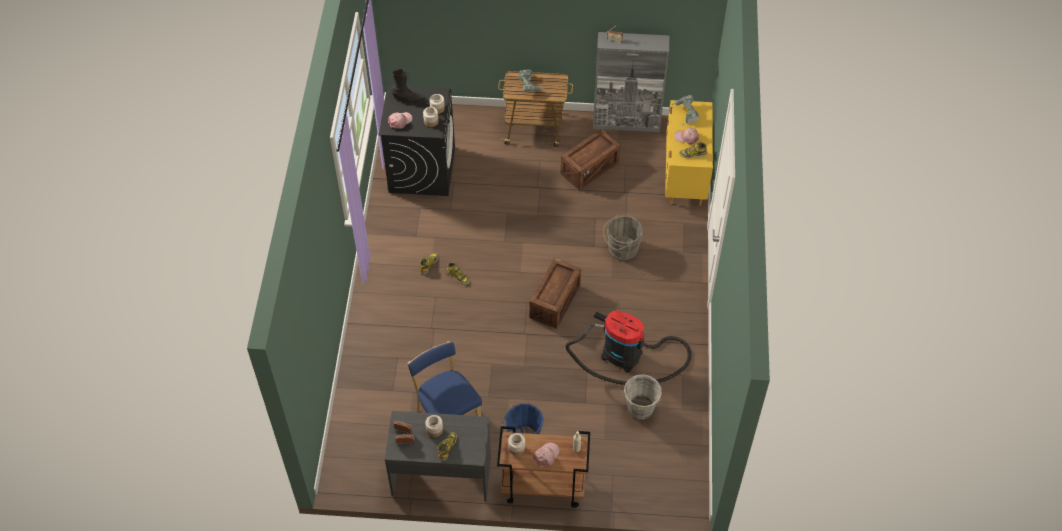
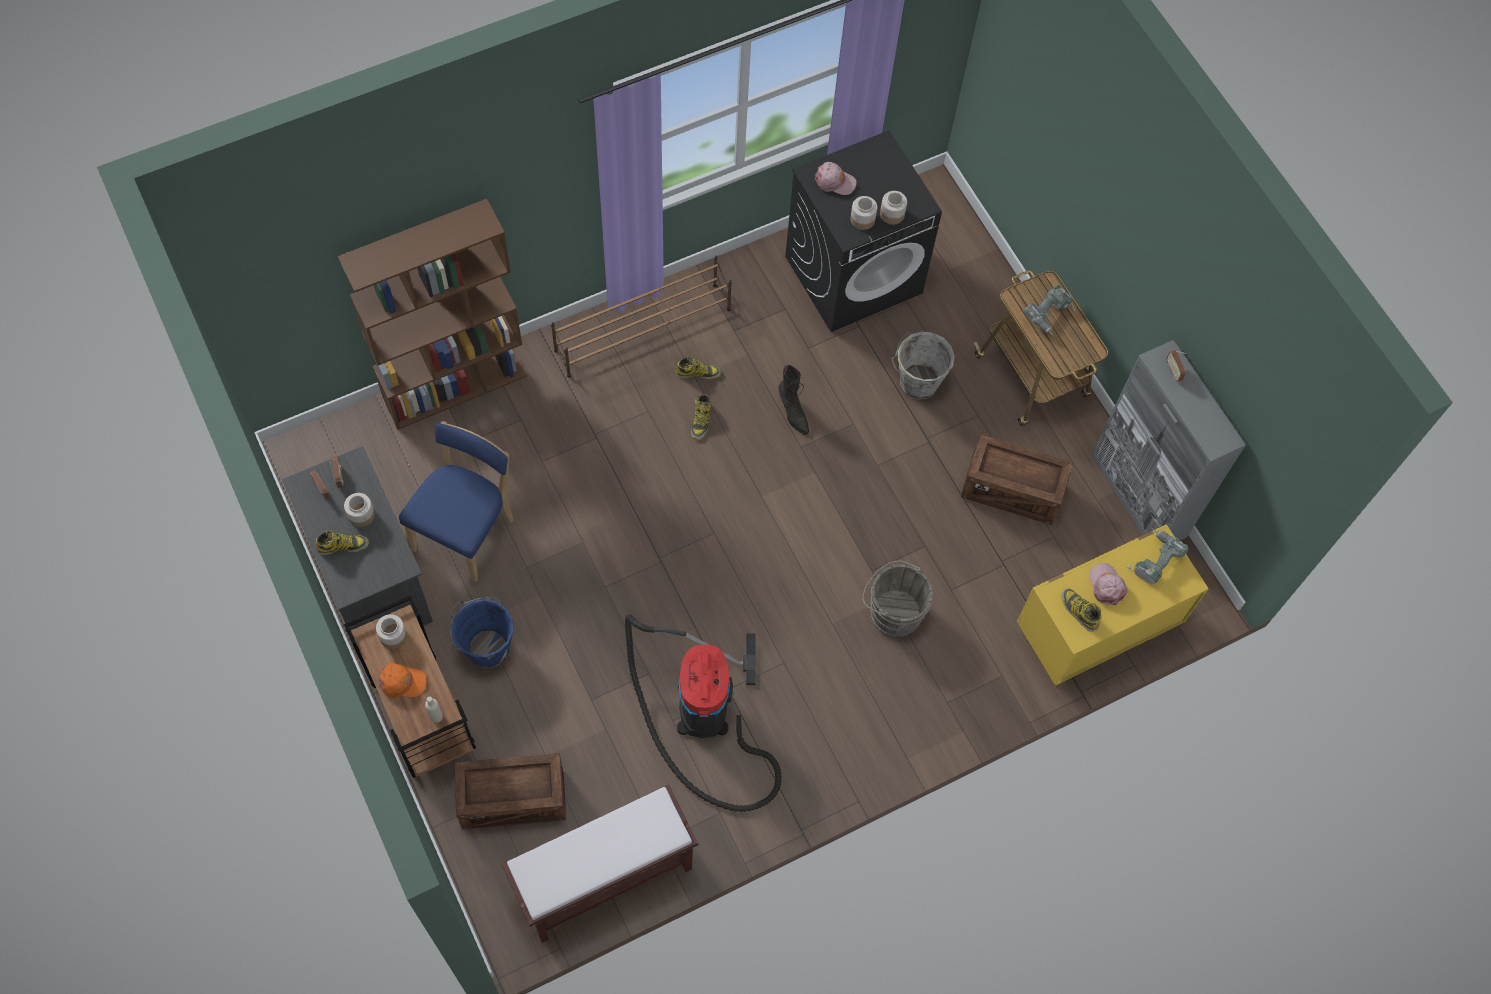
camera: 55 degrees right, 10 degrees up
(353, 379) = (455, 386): none -> brown bookcase
(385, 275) = (644, 330): none -> brown shoe rack
(409, 99) = (883, 170): black boot -> black boot (793, 413)
(546, 455) = (402, 682): pink cap -> orange cap
(555, 302) = (739, 569): crate -> crate (512, 799)
(640, 409) = (624, 782): grey bucket -> grey bucket (917, 383)
(688, 444) = (603, 880): none -> brown bench

